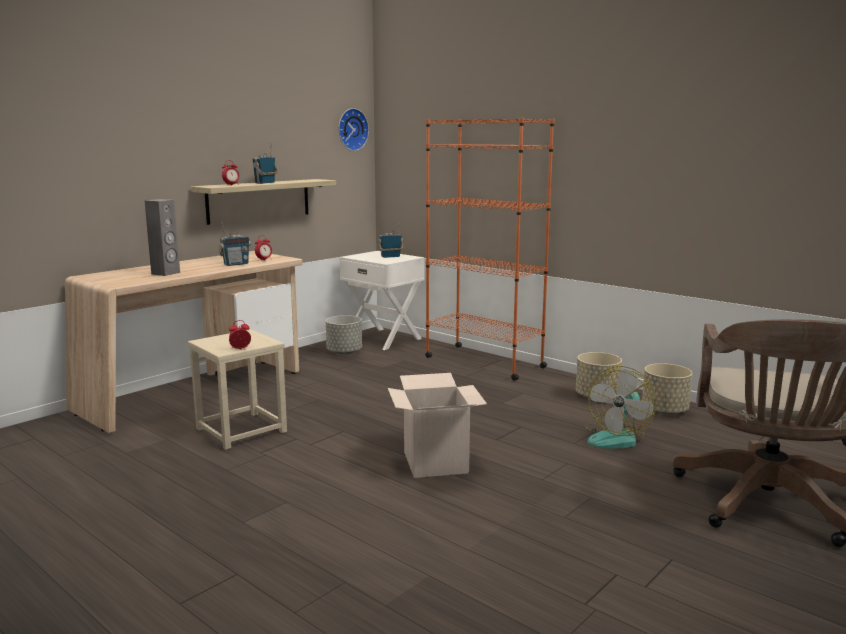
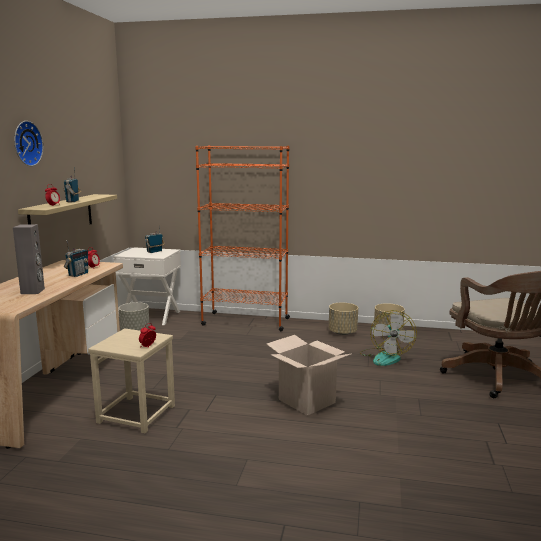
camera: 30 degrees left, 0 degrees up
(351, 129) = (111, 152): wall clock -> wall clock (25, 143)

